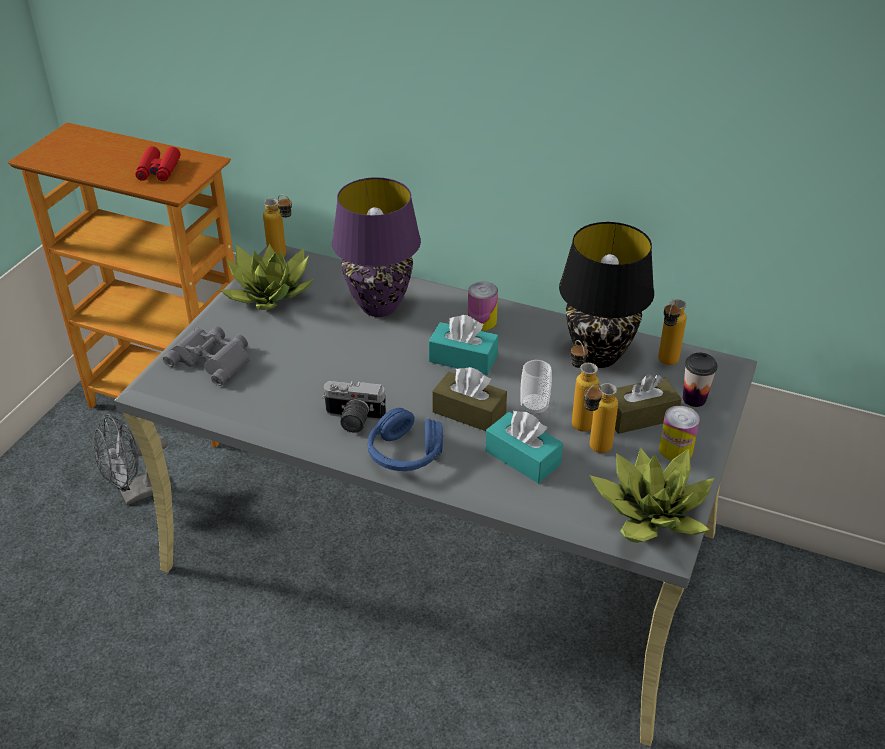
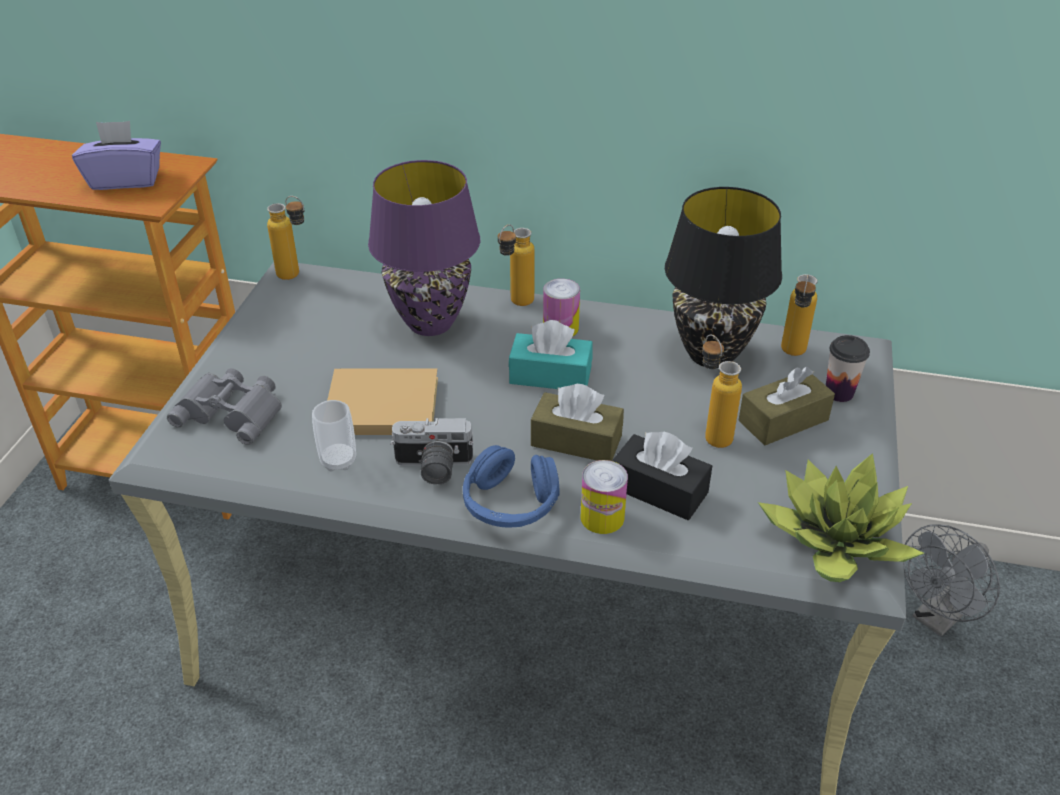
camera: 10 degrees left, 0 degrees up
(136, 493) = (137, 589): grey fan -> grey fan (937, 618)
(158, 170) = (126, 180): red binoculars -> purple tissue box
(270, 292) = (288, 320): potted plant -> none
(323, 367) = (378, 405): none -> beige book
(522, 458) = (659, 490): turquoise tissue box -> black tissue box
(534, 407) = (654, 425): cup -> cup (338, 461)
(593, 450) = (742, 470): bottle -> bottle (515, 304)
(675, 450) = (839, 457): can -> can (602, 517)

